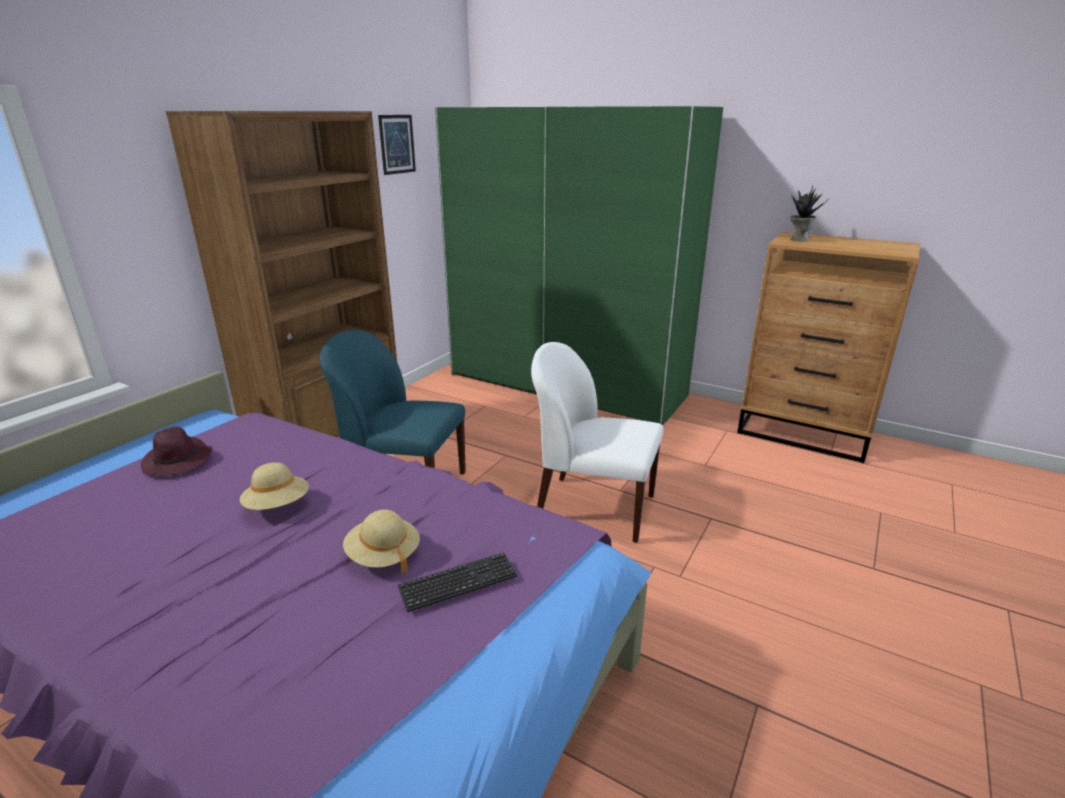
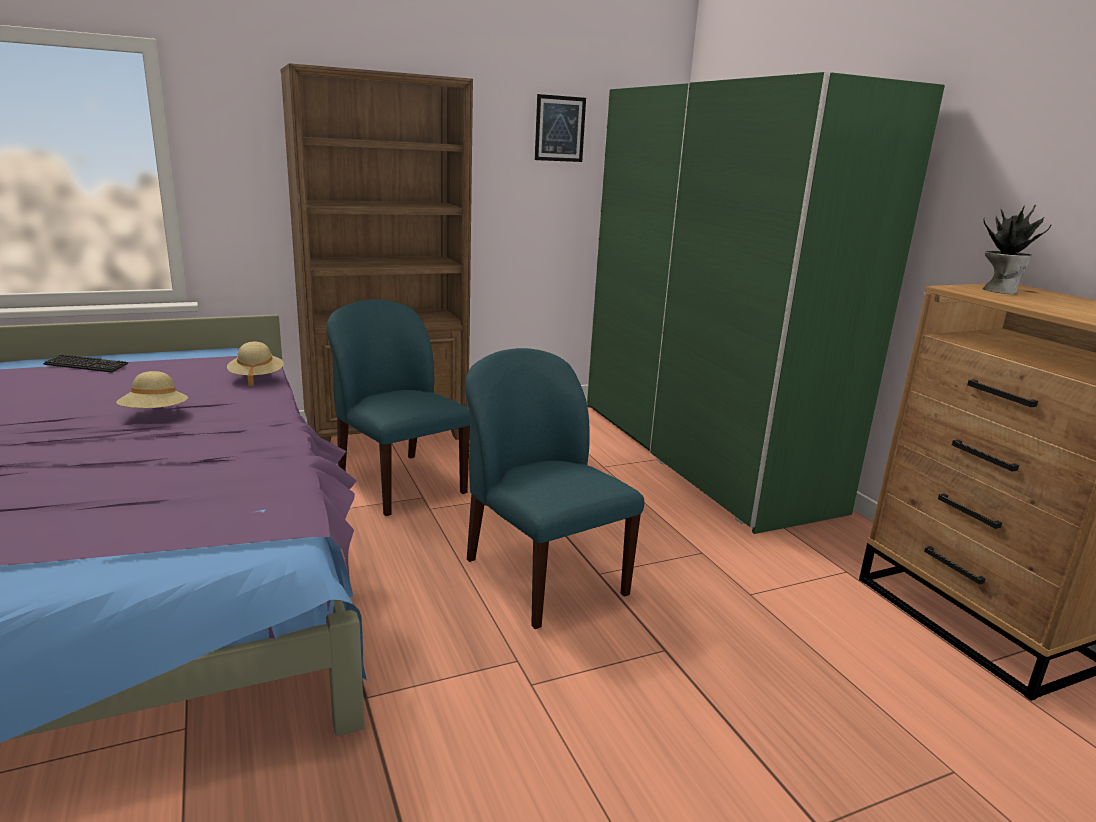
camera: 35 degrees right, 5 degrees down
(178, 461) = (165, 368): purple hat -> none
(383, 555) = (143, 471): beige hat -> beige hat (256, 378)
(458, 583) = (139, 510): keyboard -> keyboard (86, 365)
(593, 507) = (543, 575): white chair -> blue chair

